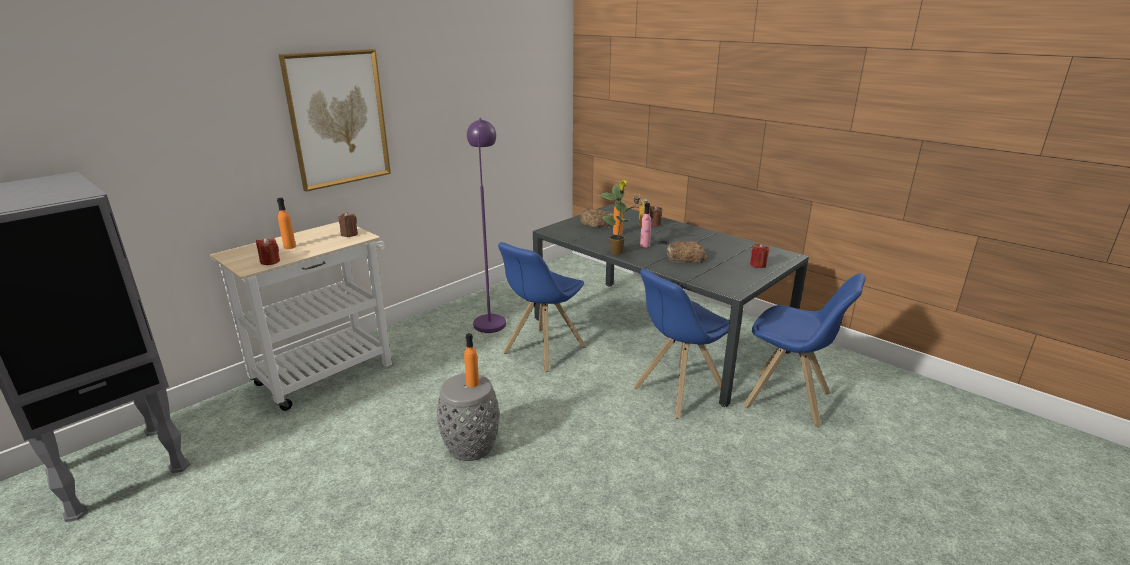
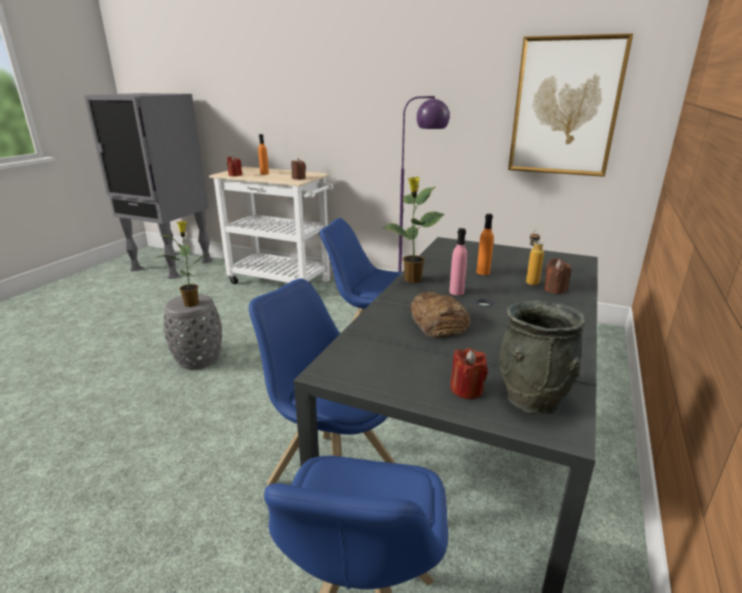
camera: 70 degrees right, 0 degrees up
(338, 119) = (341, 85): picture -> picture (565, 107)
(472, 383) = (192, 303): orange bottle -> potted plant
(596, 222) = (507, 258): bread -> none
(768, 255) = (533, 399): none -> grey vase

